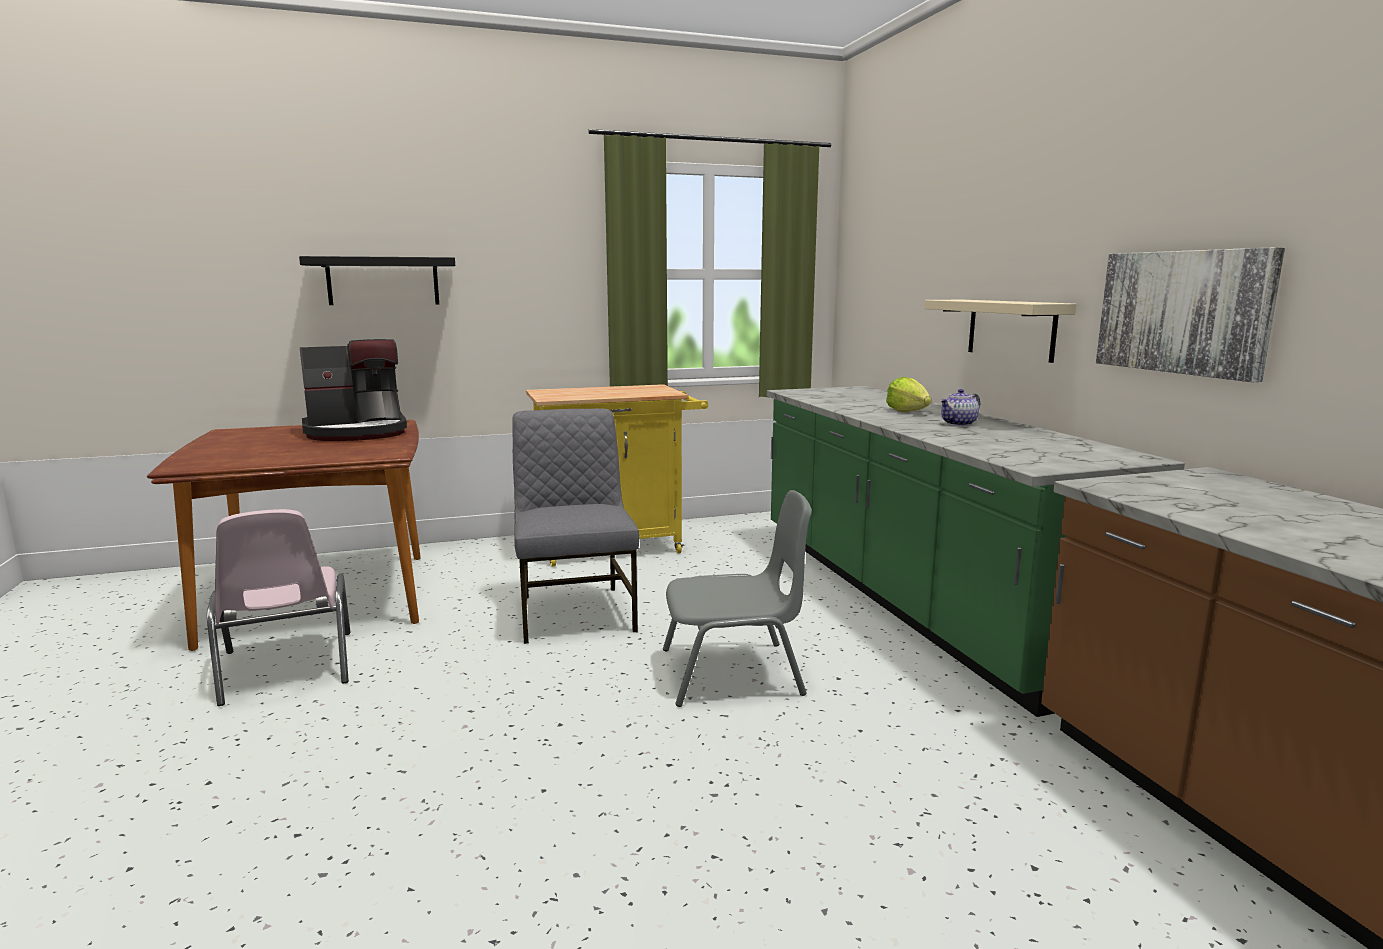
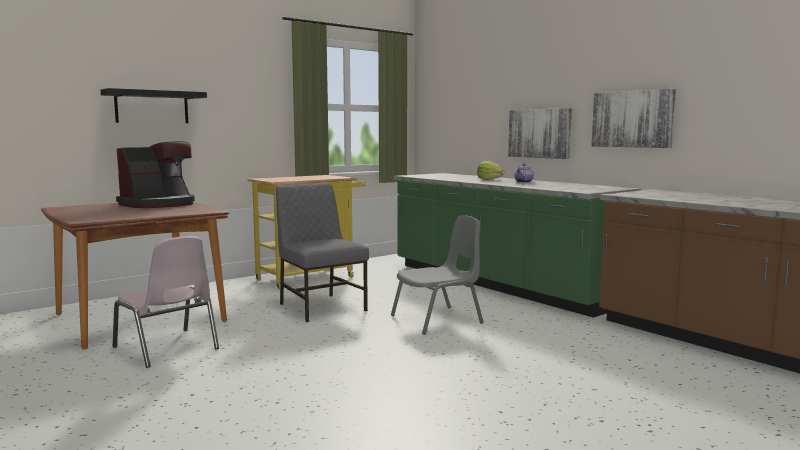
camera: 20 degrees left, 5 degrees down
(1011, 329) = (539, 133): beige shelf -> picture

